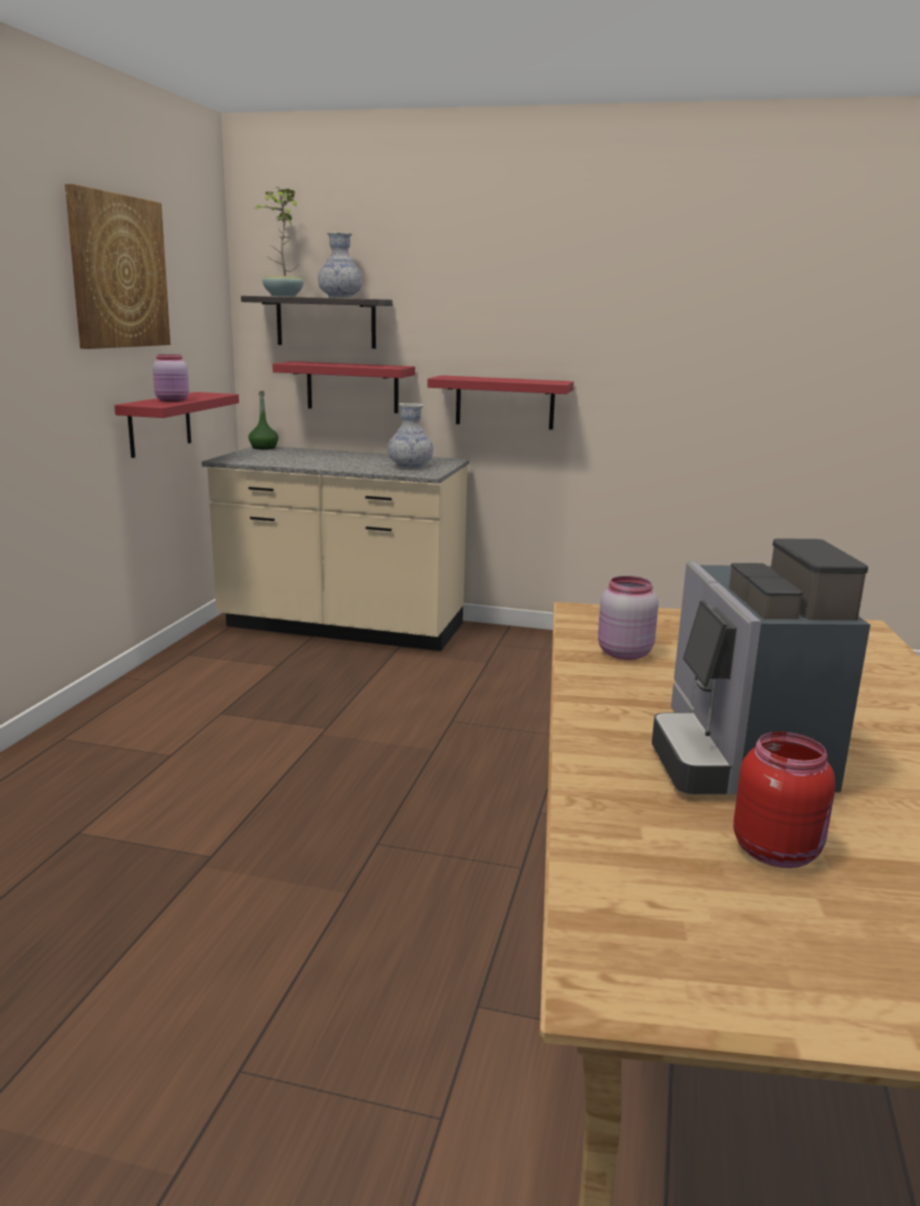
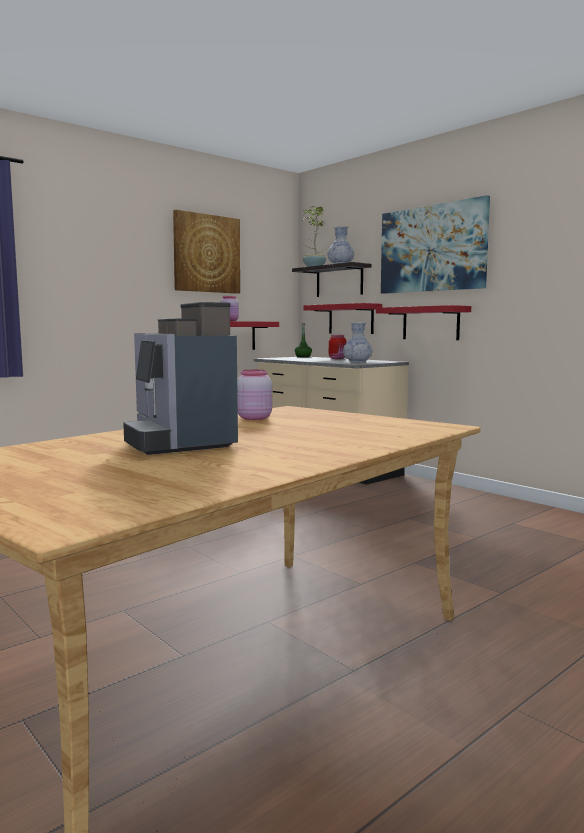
camera: 35 degrees right, 10 degrees down
(508, 289) = (432, 248): none -> picture
(737, 757) = (179, 442): coffee machine -> coffee machine turned 60 degrees counterclockwise
(777, 851) = (87, 459): red jar -> red jar (338, 358)

